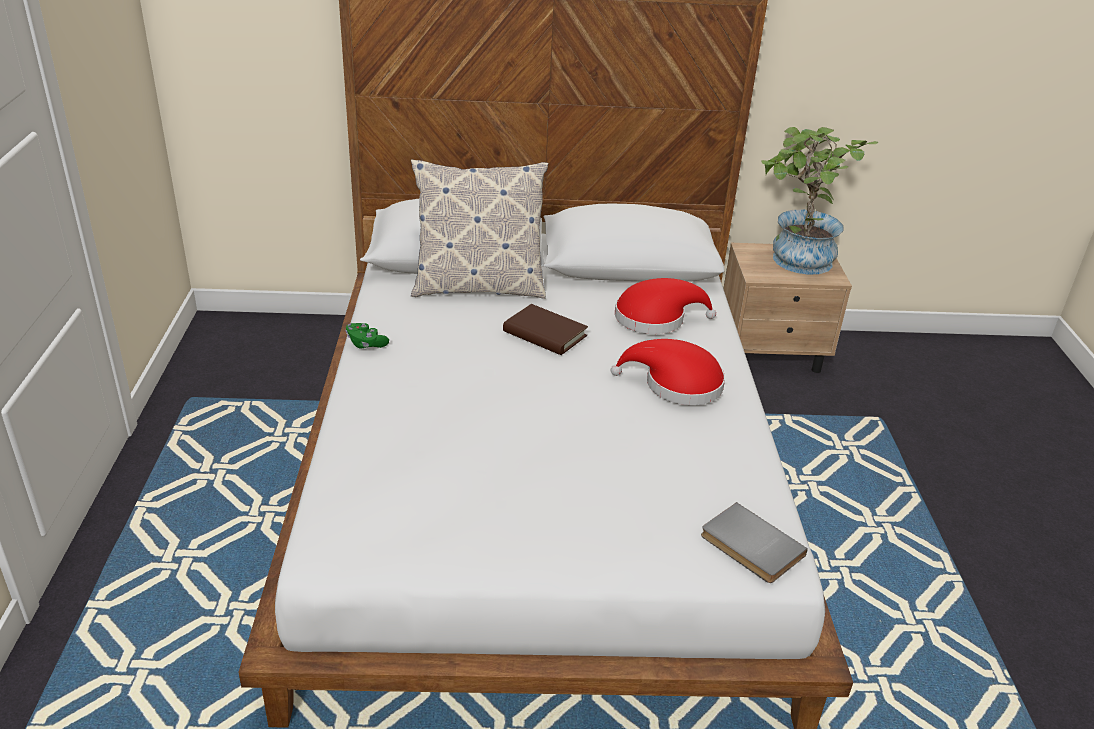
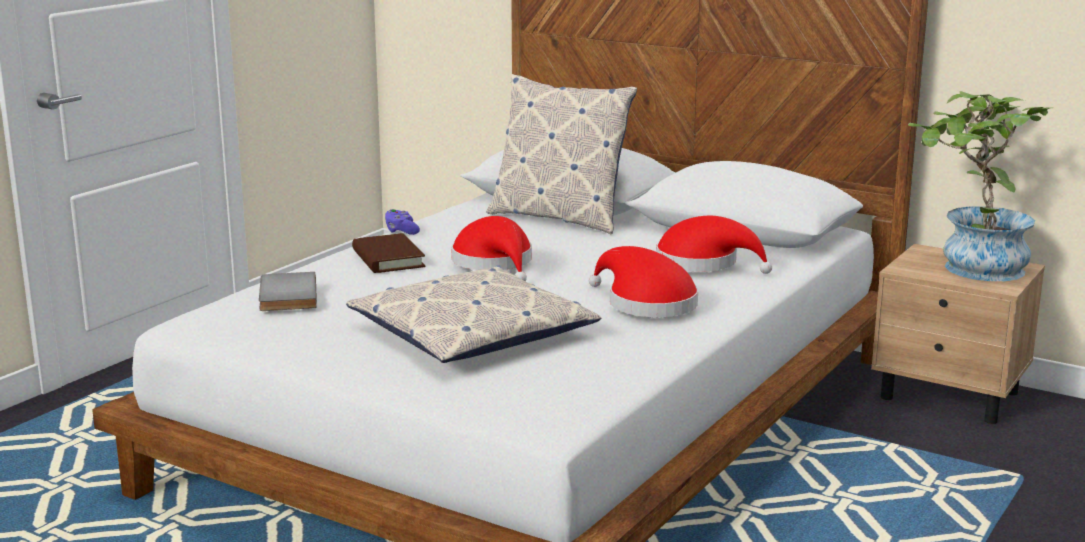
camera: 35 degrees right, 15 degrees down
(366, 344) = (401, 231): green game controller -> purple game controller
(507, 369) = (495, 263): none -> red hat
(544, 334) = (570, 252): brown book -> brown book (388, 258)
(595, 472) = (472, 334): none -> pillow
(750, 547) = (537, 404): grey book -> grey book (285, 295)

